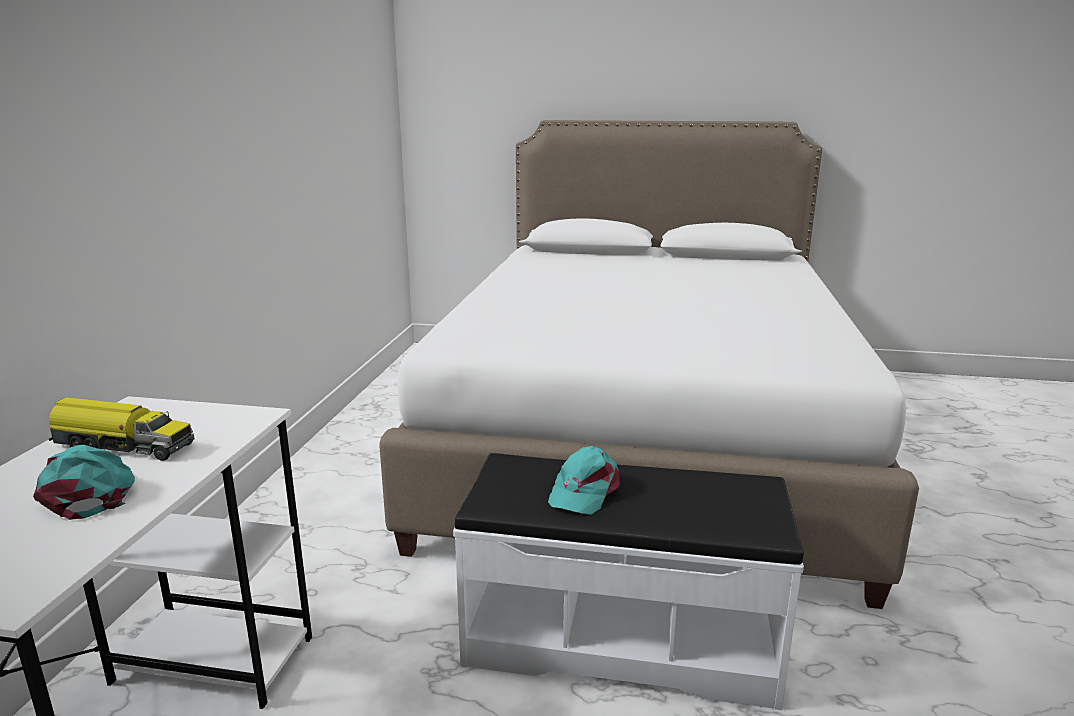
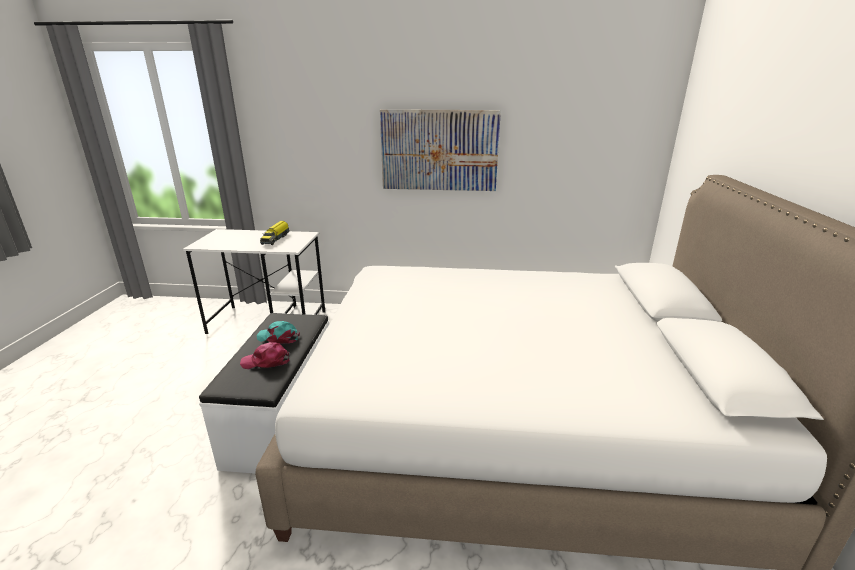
camera: 85 degrees right, 5 degrees up
(90, 492) = (246, 241): turquoise cap -> none
(240, 136) = (439, 150): none -> picture
(674, 494) = (266, 361): none -> pink cap

